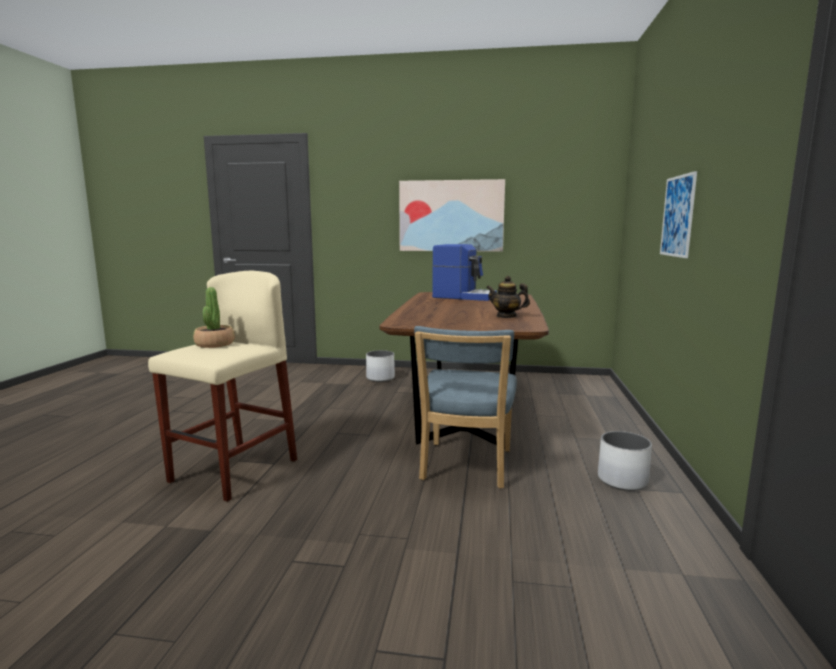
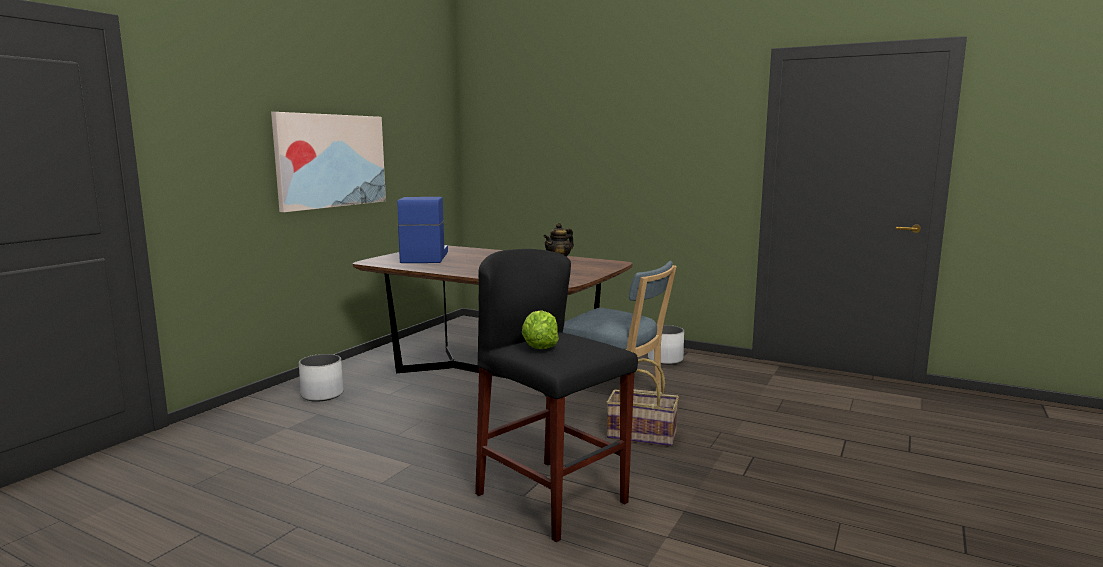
camera: 70 degrees left, 0 degrees up
(214, 344) = (540, 347): potted plant -> lettuce
(234, 470) = (551, 498): beige stool -> black stool
(372, 492) = (642, 435): none -> basket
(464, 297) = (423, 257): coffee machine -> coffee machine turned 45 degrees counterclockwise
(677, 216) = (606, 163): picture -> none

